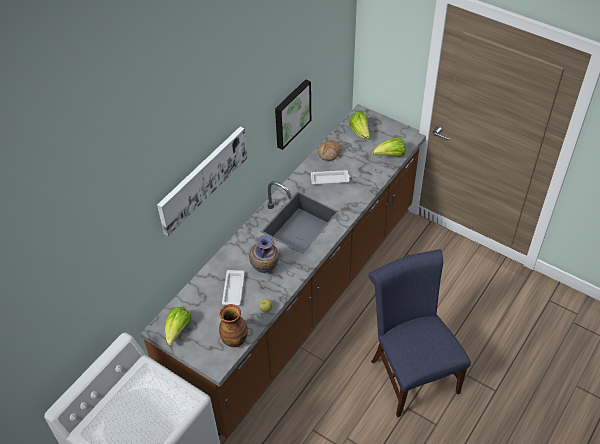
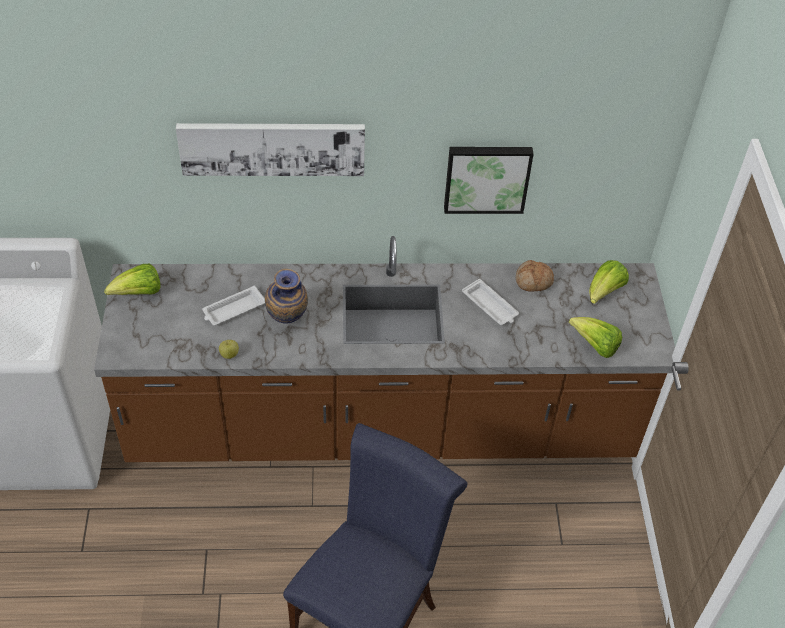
camera: 50 degrees right, 0 degrees up
(234, 339) = (164, 350): vase -> none

